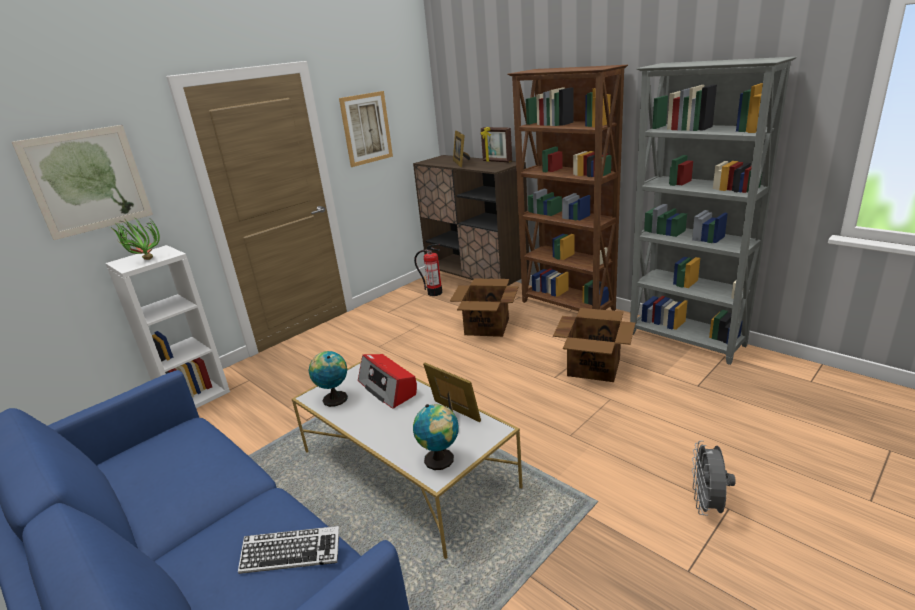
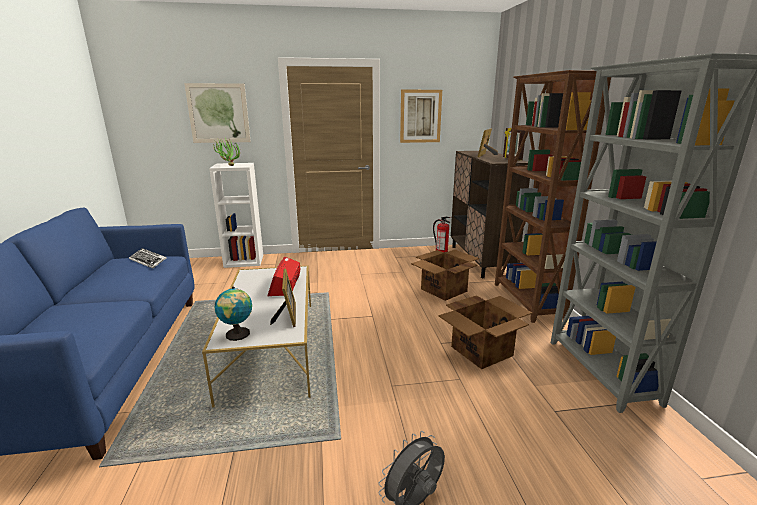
camera: 35 degrees right, 5 degrees down
(291, 553) = (83, 329): keyboard -> keyboard (148, 261)
(334, 398) = (253, 278): globe -> none

